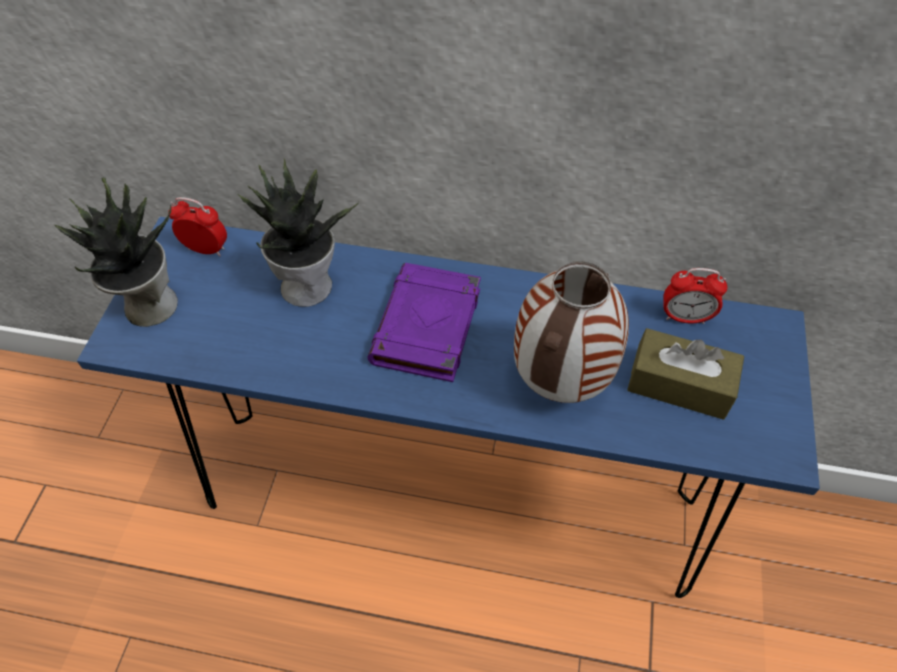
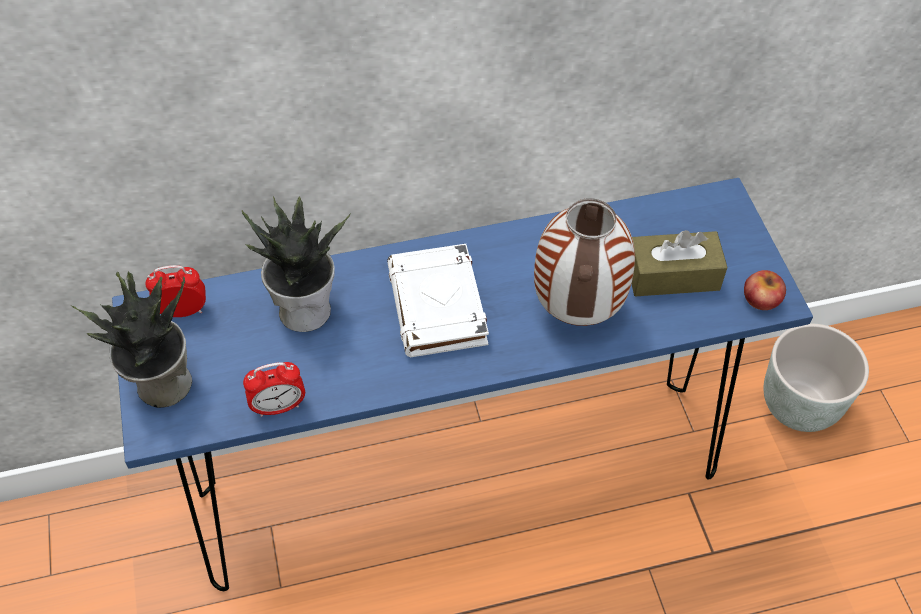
camera: 25 degrees left, 0 degrees up
(427, 328) = (438, 307): purple book -> white book
(685, 317) = (649, 216): alarm clock -> alarm clock (279, 407)
(767, 446) = (761, 299): none -> apple
(803, 563) = (799, 404): none -> grey planter

